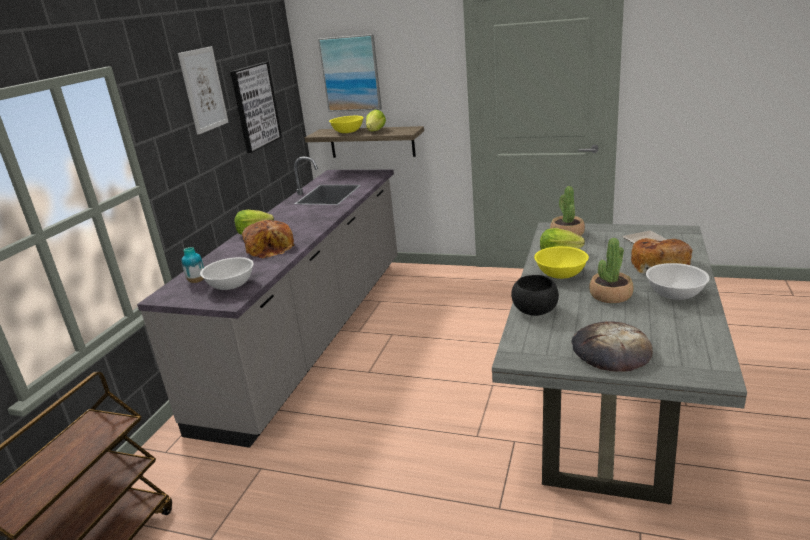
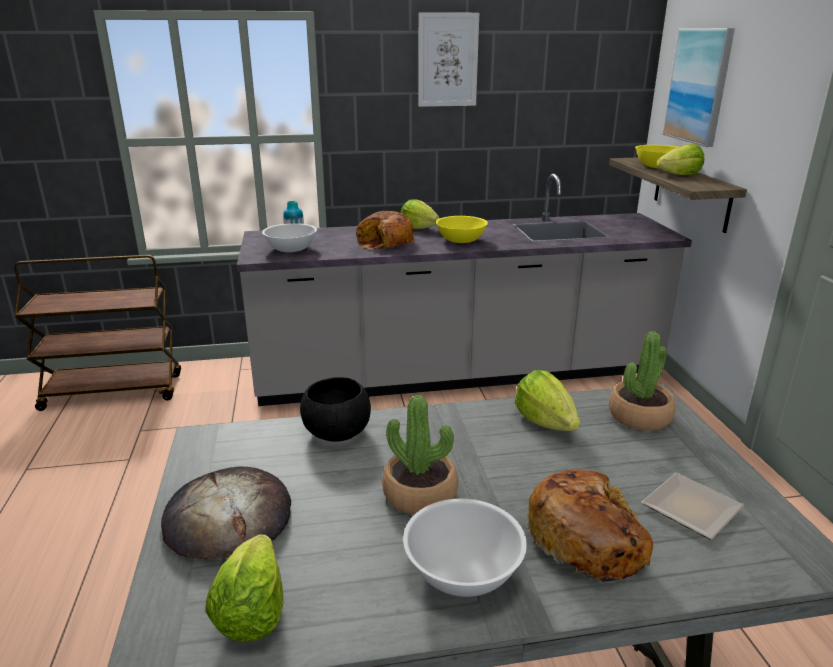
camera: 60 degrees right, 0 degrees up
(255, 106) = (540, 99): picture -> none
(560, 274) = (473, 434): yellow bowl -> yellow bowl (461, 240)
(691, 347) = (252, 611): none -> lettuce

